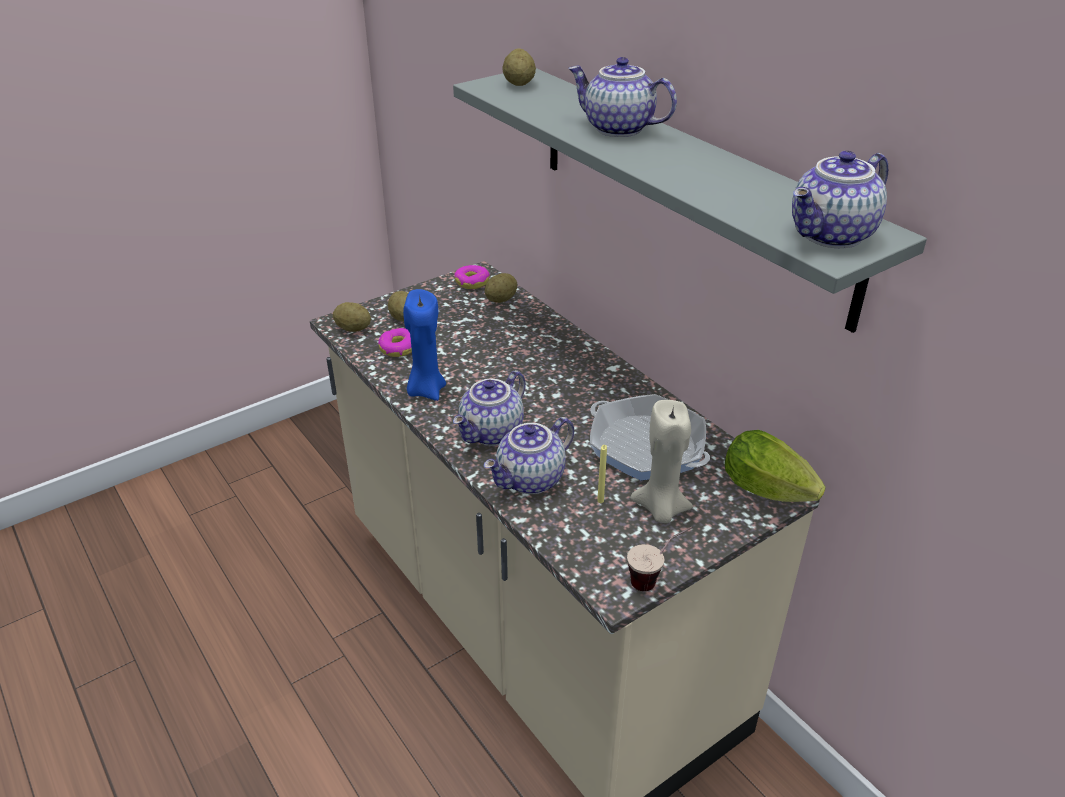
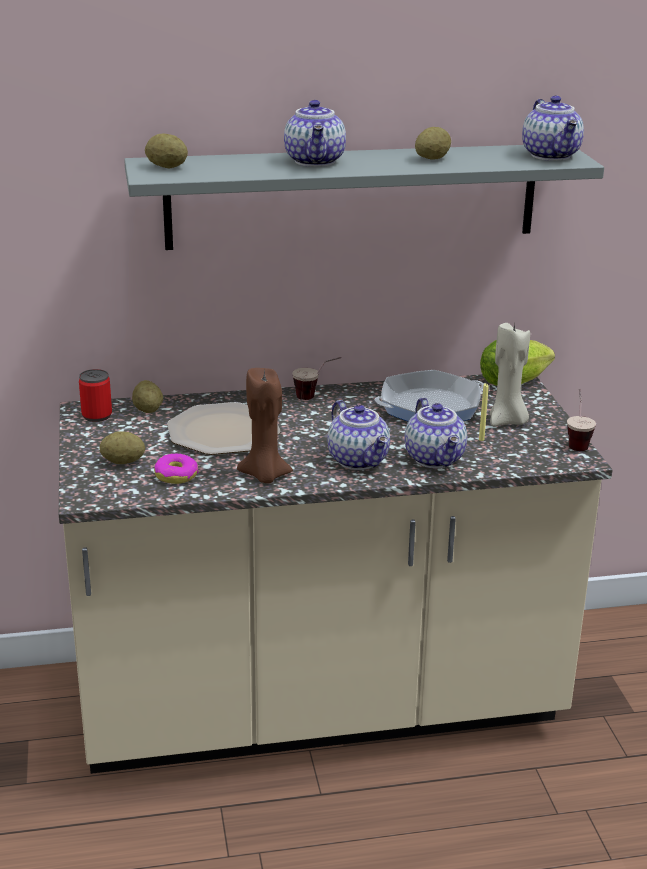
camera: 65 degrees left, 10 degrees down
(353, 329) = (110, 491): potato -> potato (432, 159)
(426, 390) = (265, 476): blue candle -> brown candle
(472, 282) = (97, 416): donut -> can
(491, 345) = (222, 431): none -> plate
(603, 371) = (316, 397): none -> cup
(617, 129) = (316, 162): teapot -> teapot turned 60 degrees counterclockwise

